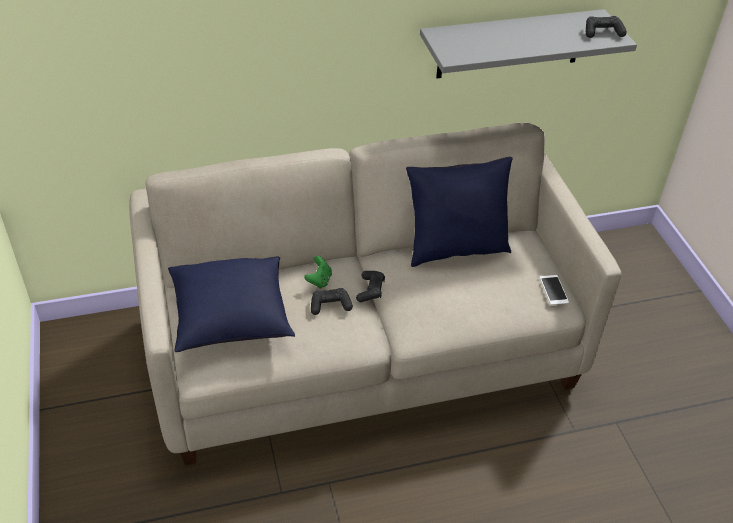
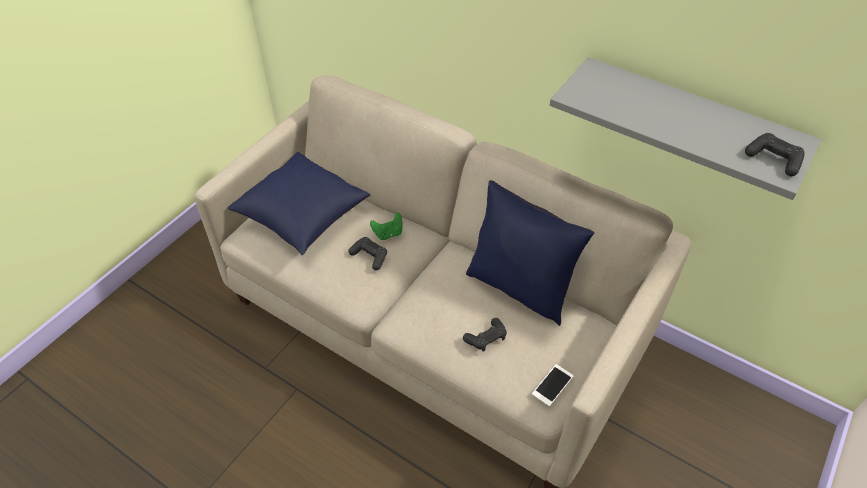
camera: 50 degrees right, 5 degrees up
(370, 290) = (414, 268): black game controller -> black game controller (486, 338)

